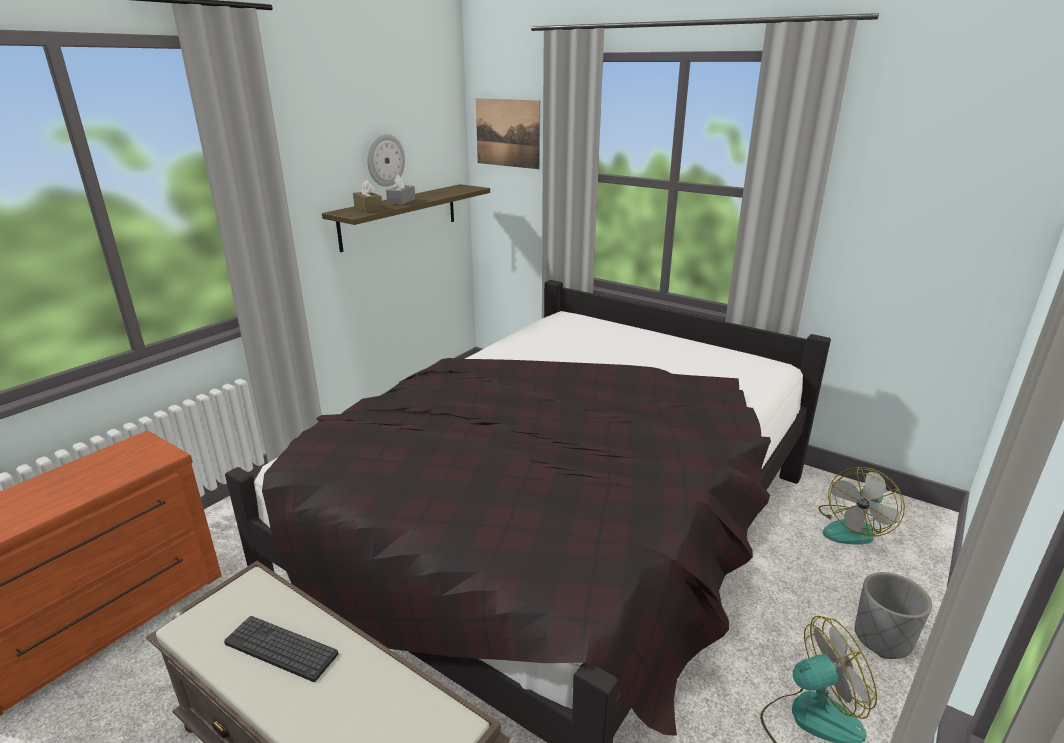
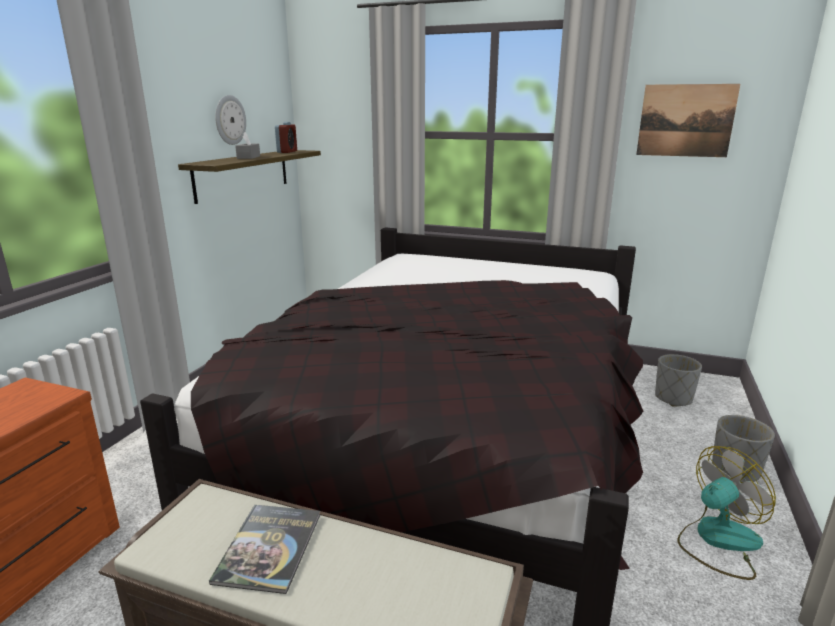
camera: 15 degrees left, 5 degrees down
(281, 648) = (269, 547): keyboard -> book
(368, 208) = (222, 161): brown tissue box -> none
(452, 189) = (287, 152): none -> alarm clock
(507, 133) = (333, 101): picture -> picture (685, 120)
(852, 528) = (673, 398): fan -> grey planter

